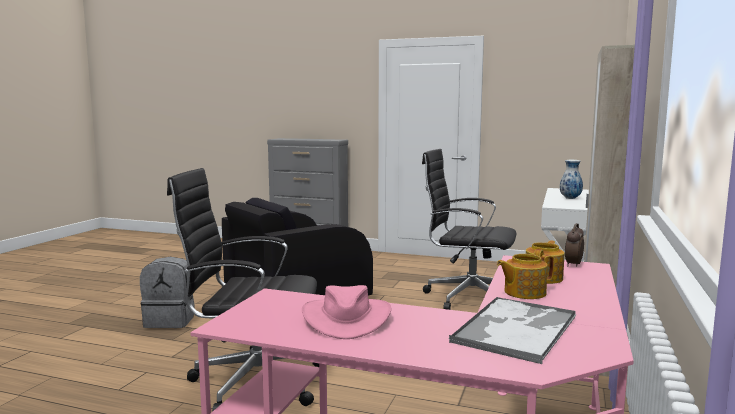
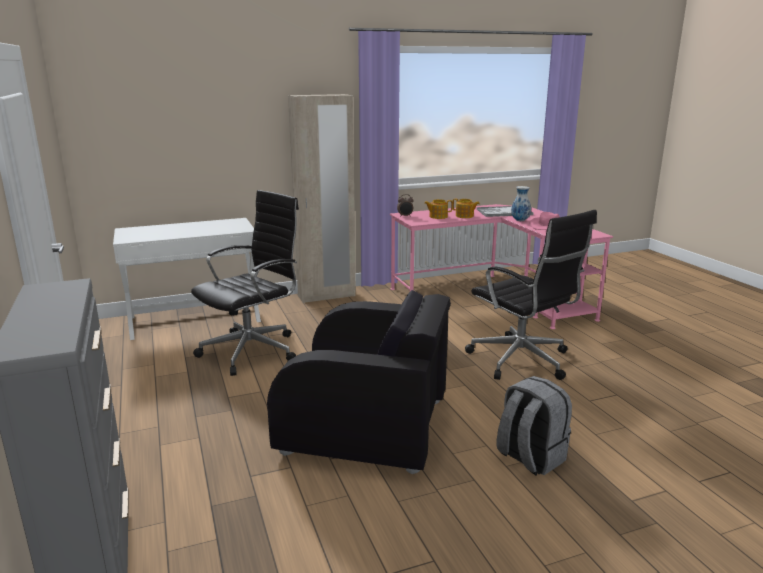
camera: 130 degrees left, 10 degrees up
(467, 297) = (253, 350): black office chair -> black office chair turned 120 degrees counterclockwise
(570, 198) = (193, 230): vase -> vase (520, 220)

